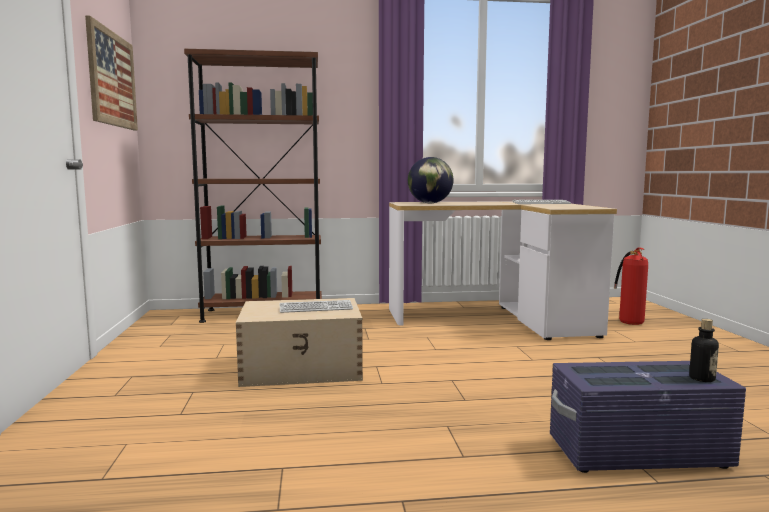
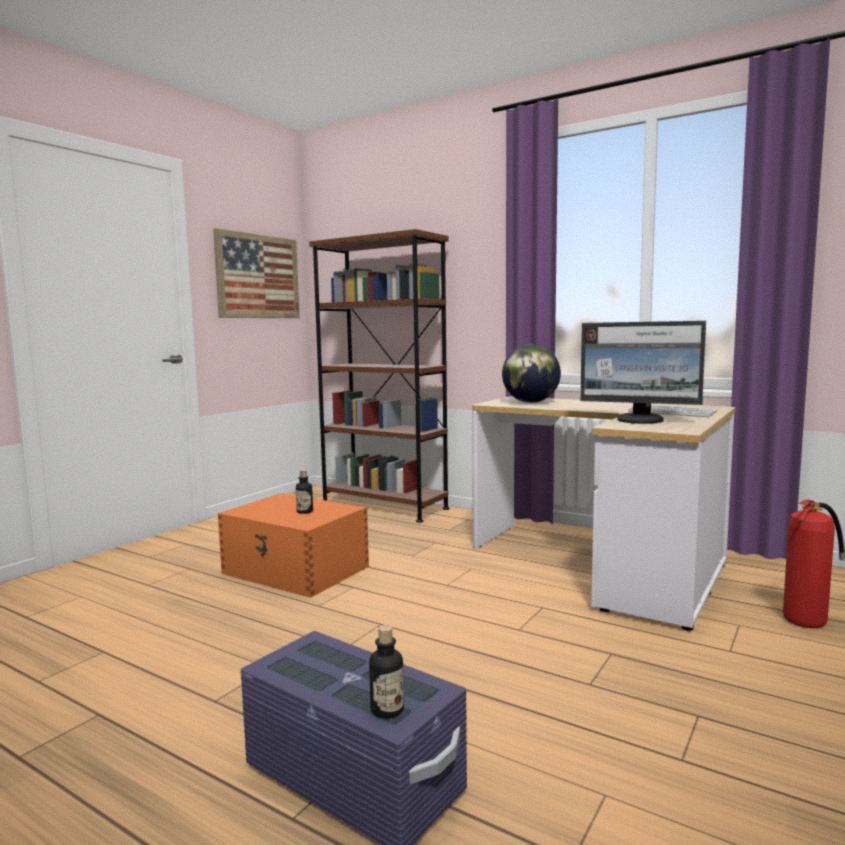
camera: 40 degrees right, 0 degrees up
(303, 368) = (296, 570): beige storage box -> orange storage box
(316, 308) = (305, 512): keyboard -> bottle
(551, 206) = (640, 420): none -> monitor

